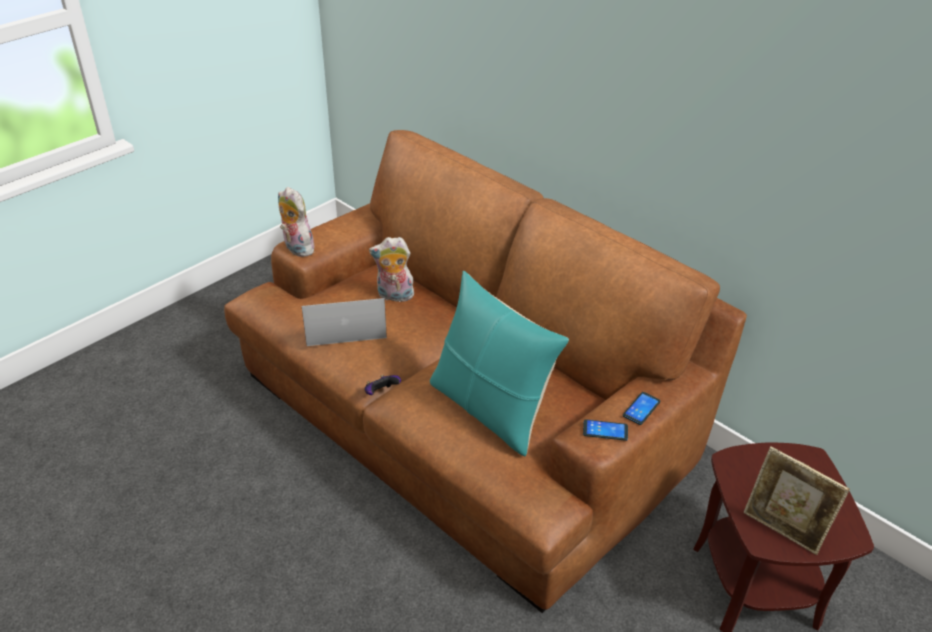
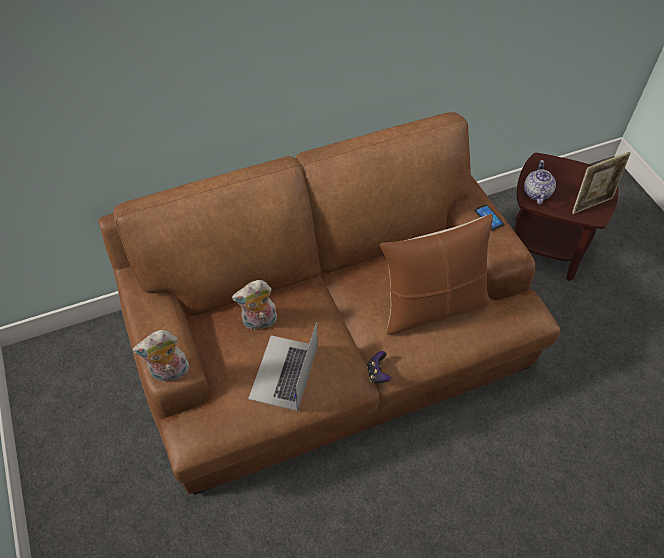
camera: 65 degrees left, 15 degrees up
(394, 296) = (259, 322): plush toy -> plush toy turned 45 degrees clockwise
(490, 409) = (432, 306): turquoise pillow -> brown pillow
(605, 430) = (504, 245): phone -> none
(747, 466) = (536, 193): none -> teapot

